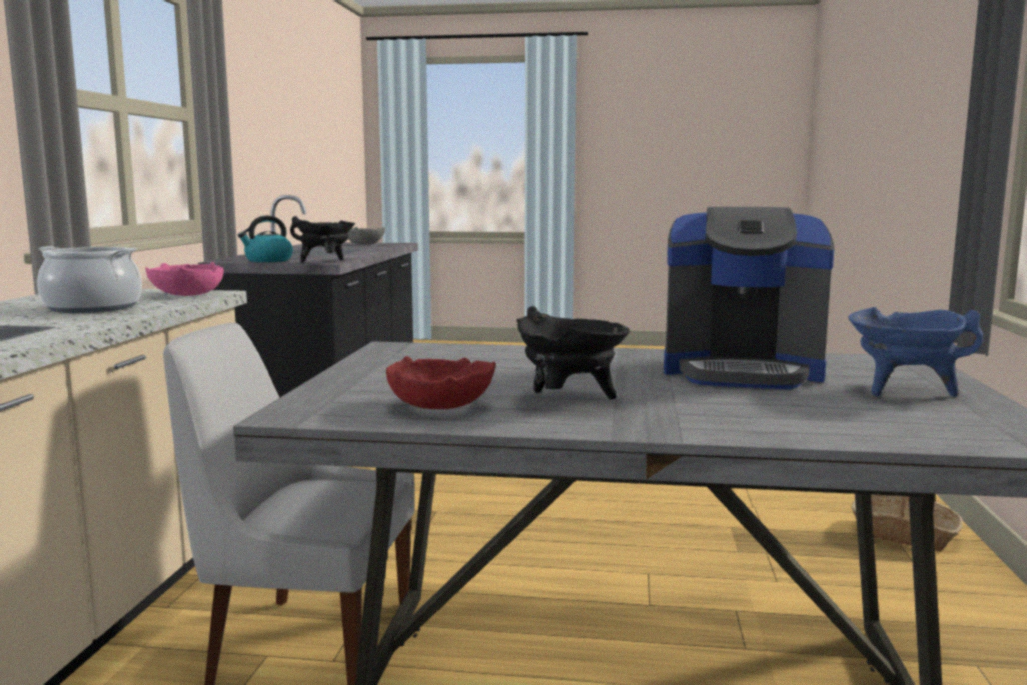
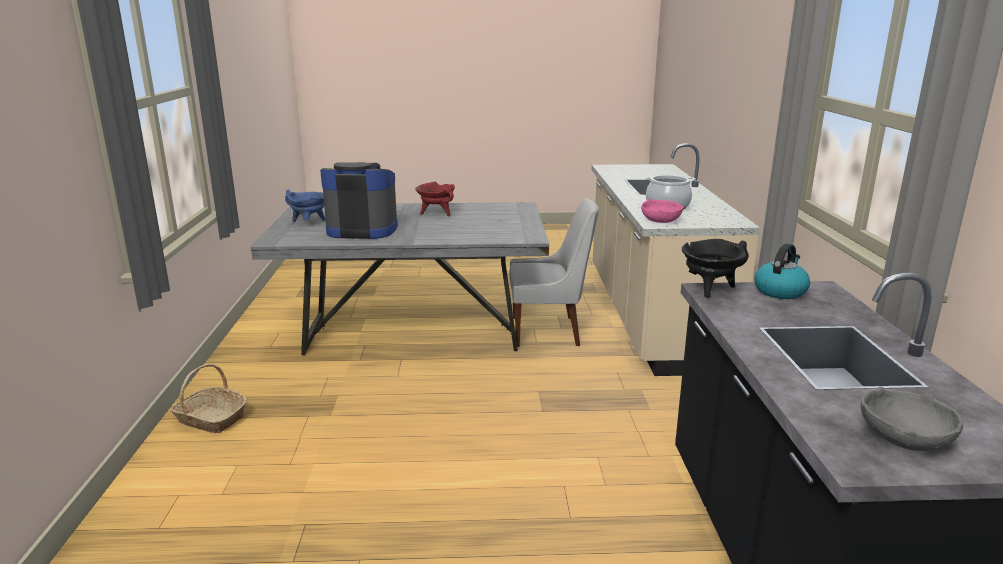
camera: 170 degrees right, 10 degrees up
(439, 406) = (479, 209): red bowl -> none
(569, 401) = (436, 213): black cooking pot -> red cooking pot

